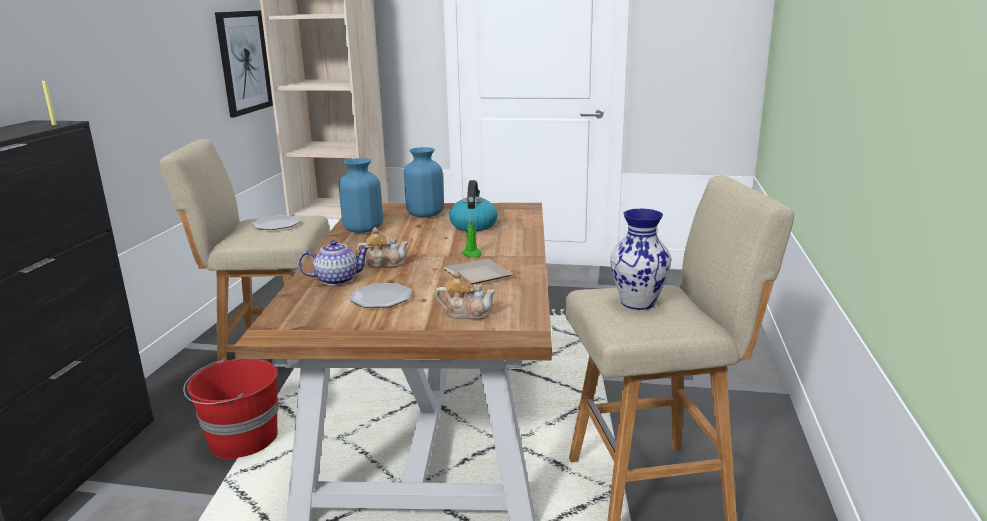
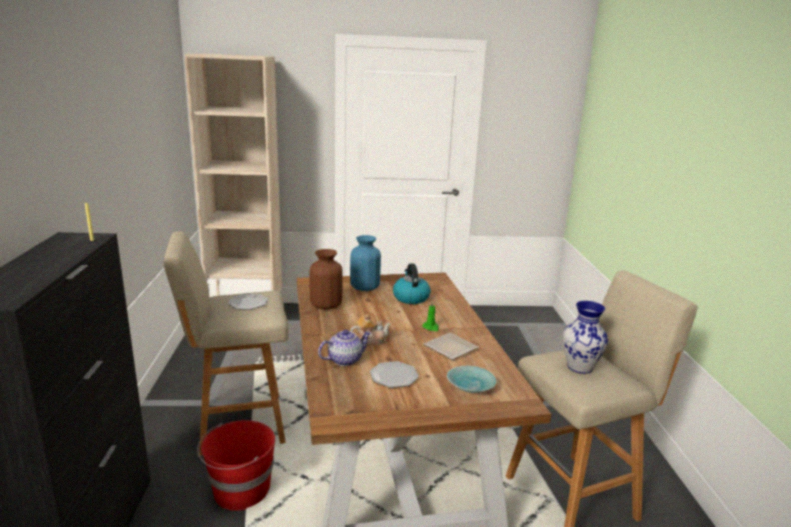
camera: 15 degrees left, 0 degrees up
(243, 62) = (170, 150): picture -> none
(363, 229) = (326, 305): blue vase -> brown vase
(466, 313) = (469, 386): teapot -> turquoise bowl

